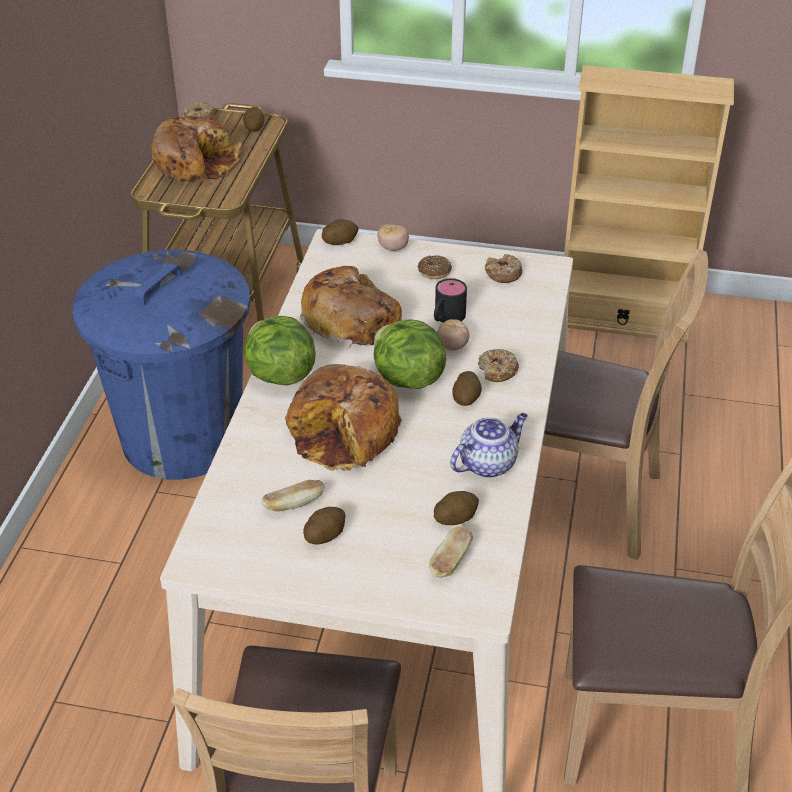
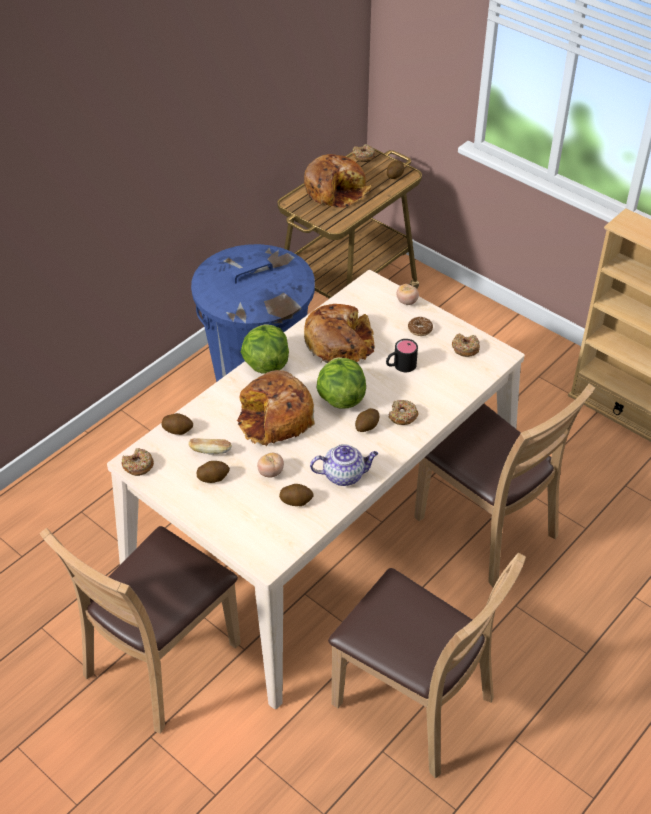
camera: 30 degrees right, 5 degrees up
(209, 563) = (138, 466): none -> donut
(340, 241) = (376, 284): potato -> potato (178, 430)
(450, 561) = (271, 526): bread -> none
(452, 346) = (387, 387): tomato -> tomato (271, 472)

